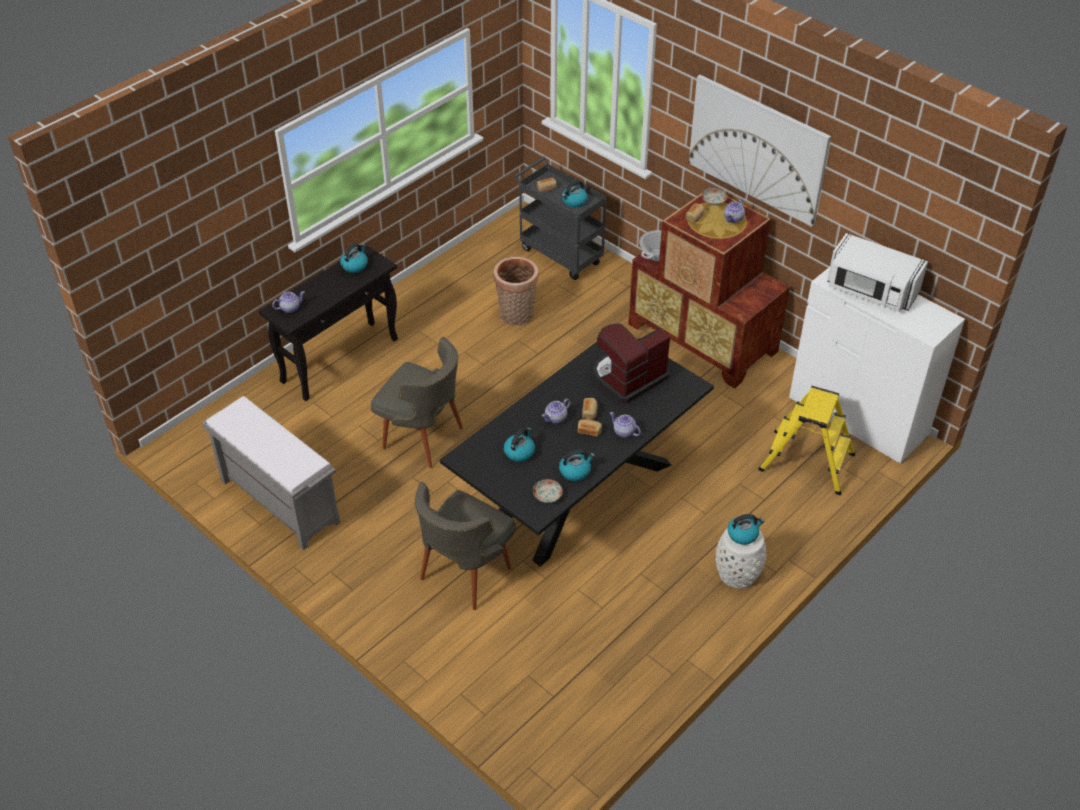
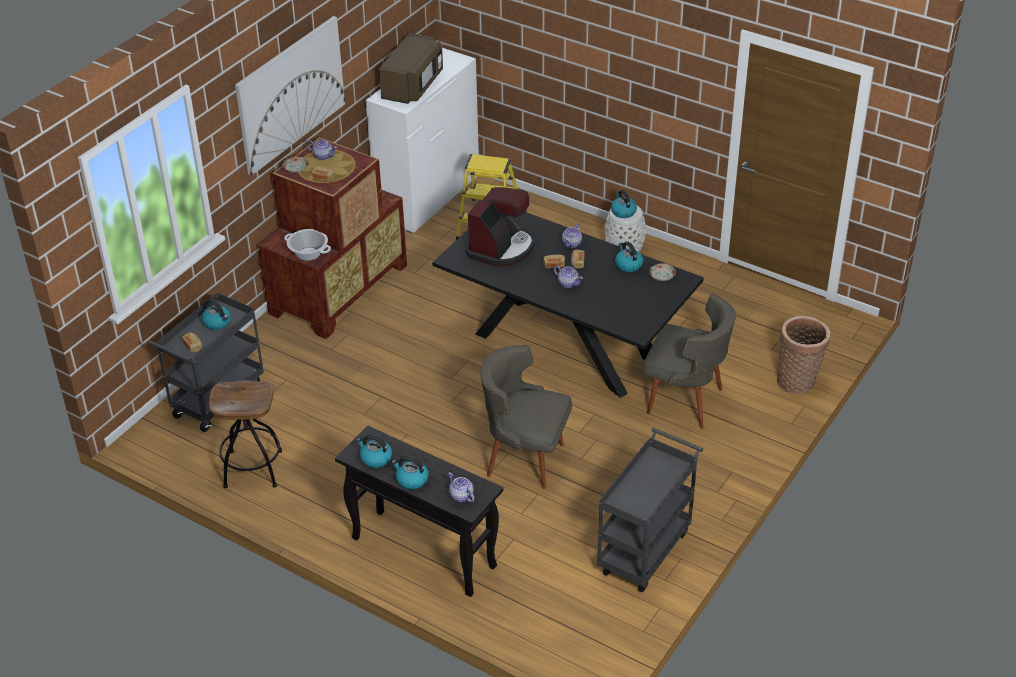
camera: 100 degrees left, 5 degrees down
(278, 501) = (646, 552): grey bench -> grey cart
(422, 438) = (526, 461): grey chair -> grey chair turned 90 degrees counterclockwise
(472, 273) = (252, 468): none -> brown stool
(516, 317) = (326, 421): basket -> basket (798, 381)
(519, 452) = (617, 299): kettle -> kettle (411, 480)
(628, 377) = (502, 248): coffee machine -> coffee machine turned 105 degrees counterclockwise
(870, 291) = (413, 86): white microwave -> brown microwave

